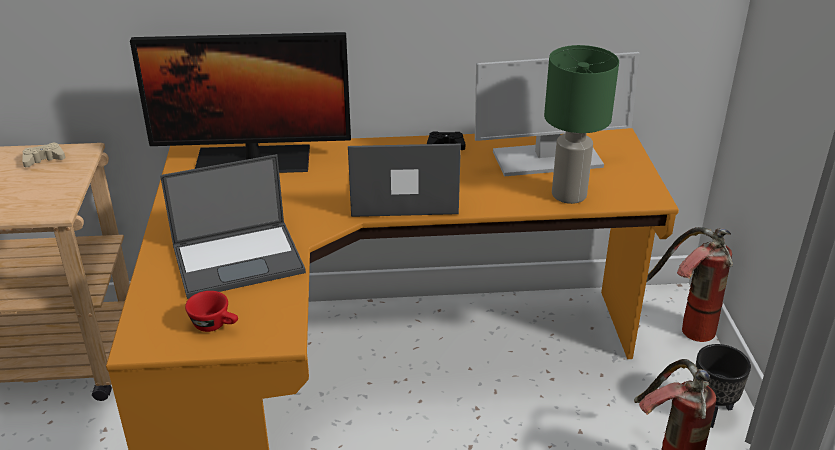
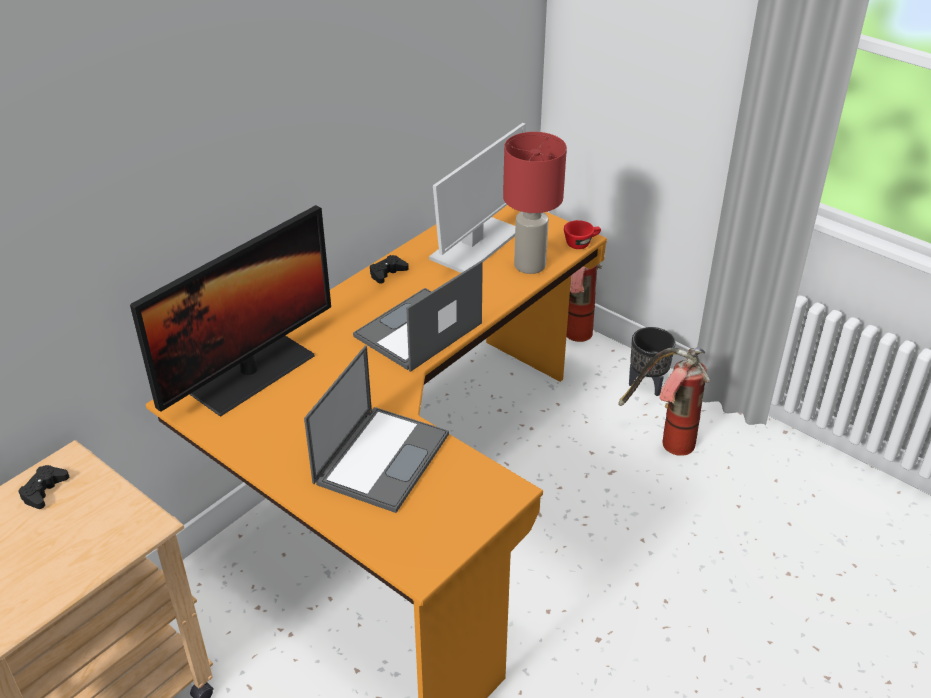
camera: 45 degrees left, 5 degrees up
(44, 160) = (44, 491): beige game controller -> black game controller
(215, 325) = (450, 515): red cup -> red cup (581, 243)
(570, 195) = (530, 265): green table lamp -> red table lamp

